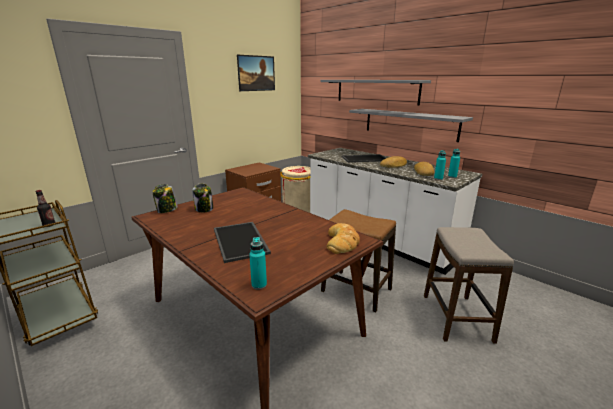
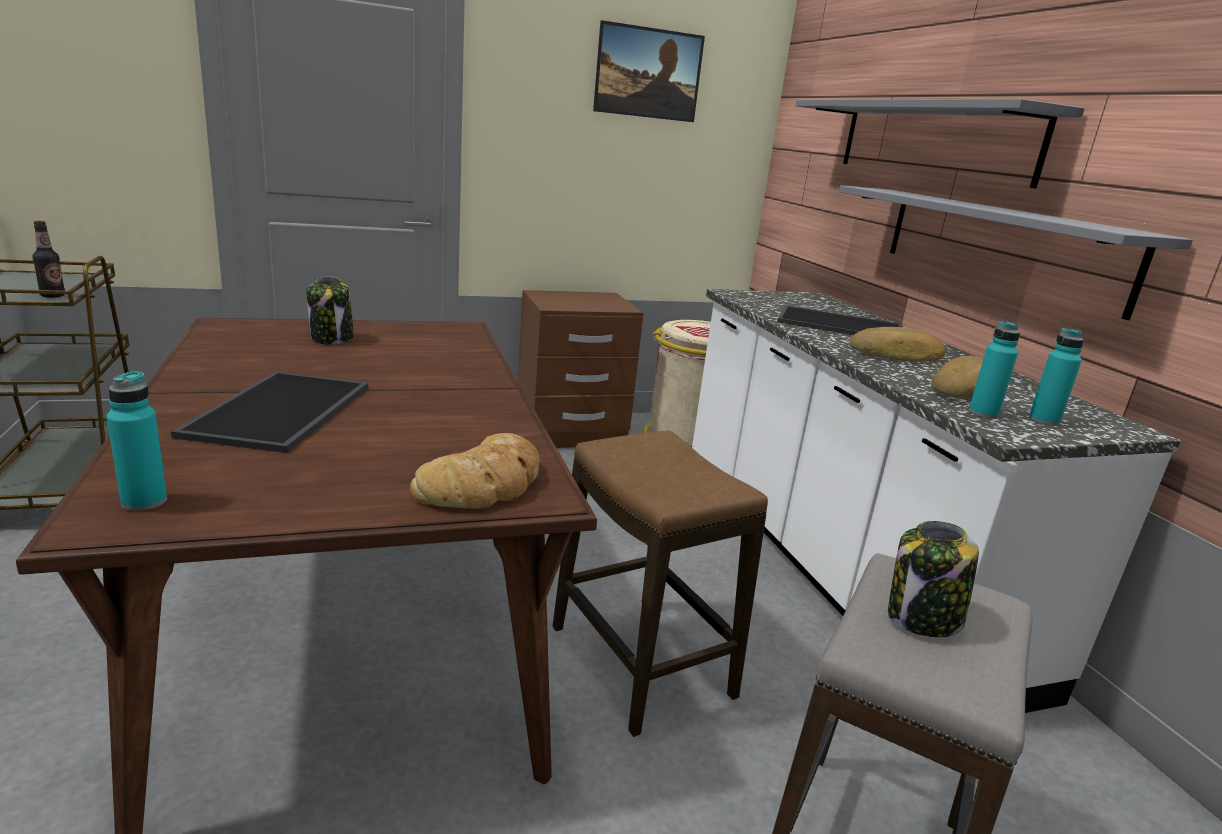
camera: 25 degrees right, 0 degrees up
(167, 210) = (267, 323): jar -> jar (922, 619)

